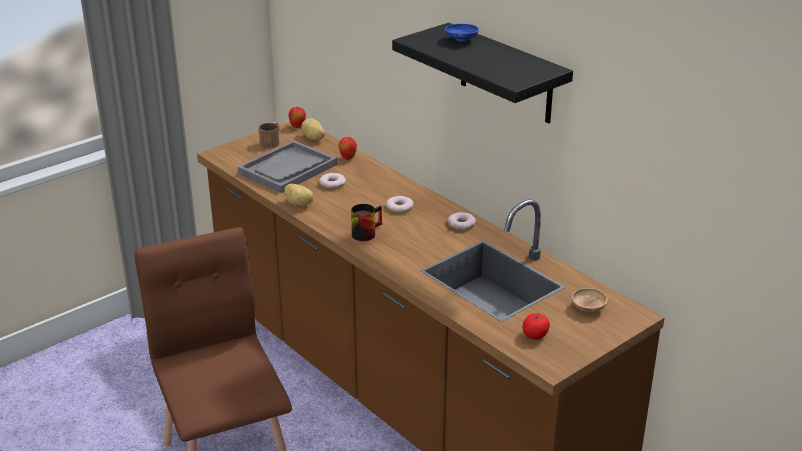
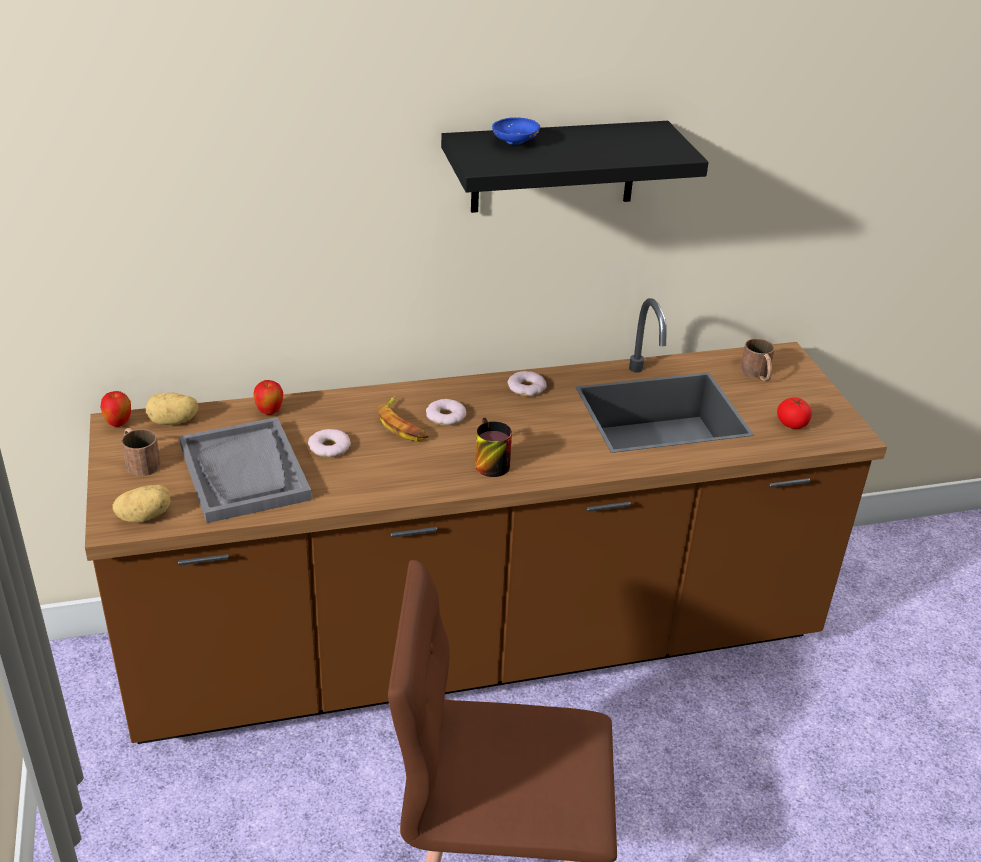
camera: 65 degrees left, 5 degrees up
(299, 203) = (360, 493): potato -> potato (144, 516)
(376, 197) = (402, 425): none -> banana
(588, 308) = (758, 374): brown bowl -> brown mug

